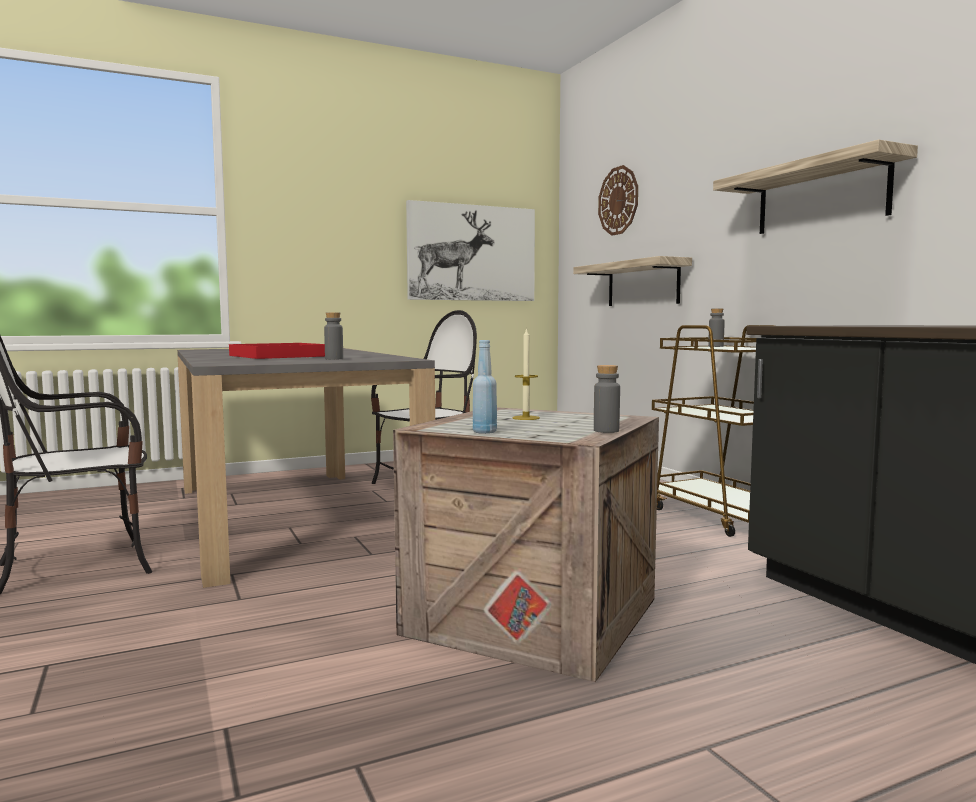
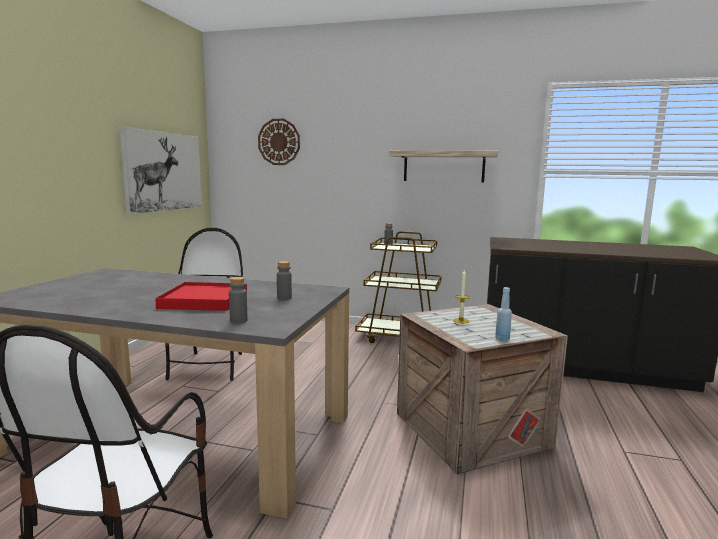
camera: 50 degrees left, 5 degrees up
(606, 431) = (524, 322): grey bottle -> grey bottle (238, 321)
(642, 284) = (306, 200): shelf -> none

